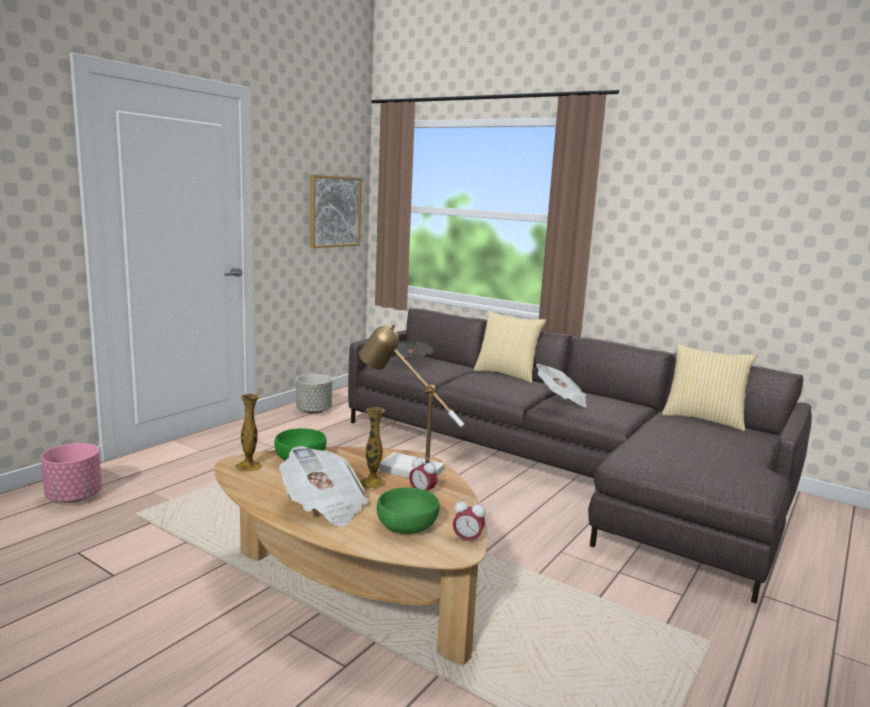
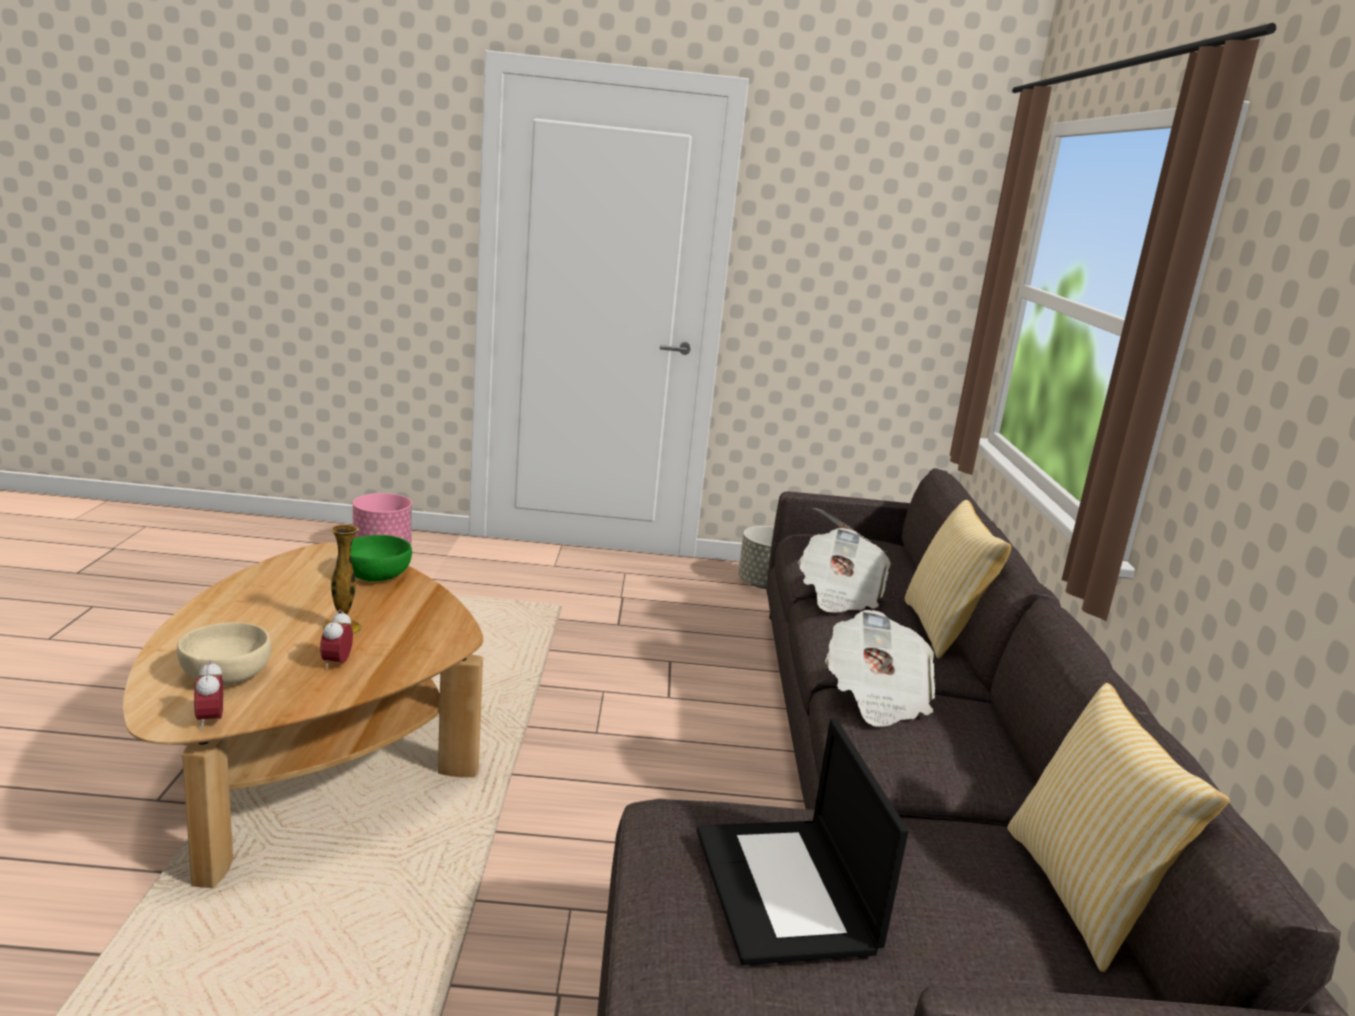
camera: 55 degrees right, 5 degrees up
(248, 466) = (327, 558): vase -> none
(324, 507) = (248, 618): newspaper -> newspaper (839, 595)
(334, 211) = (904, 282): picture -> none
(402, 468) = (407, 635): table lamp -> none
(408, 526) = (226, 675): green bowl -> beige bowl
(694, 454) = (786, 890): none -> laptop

